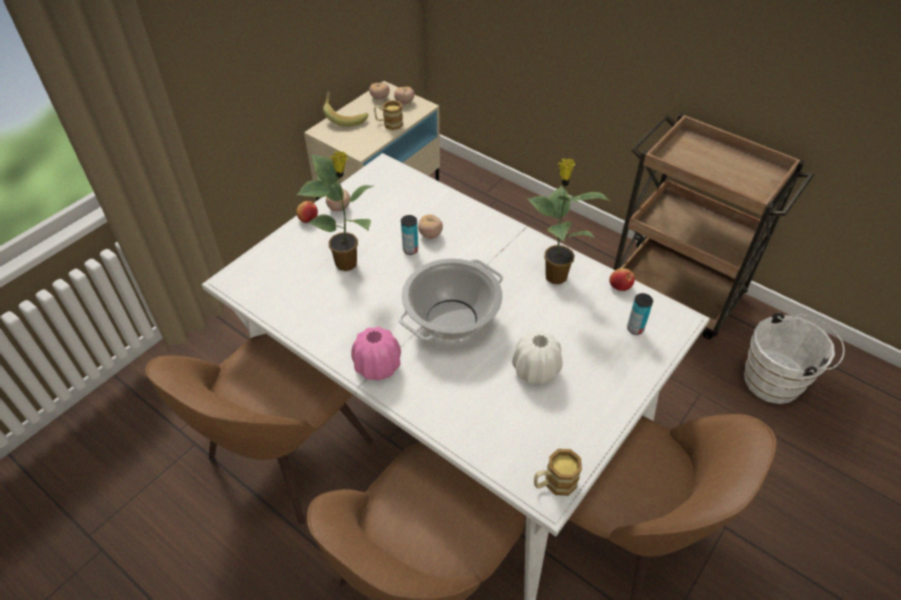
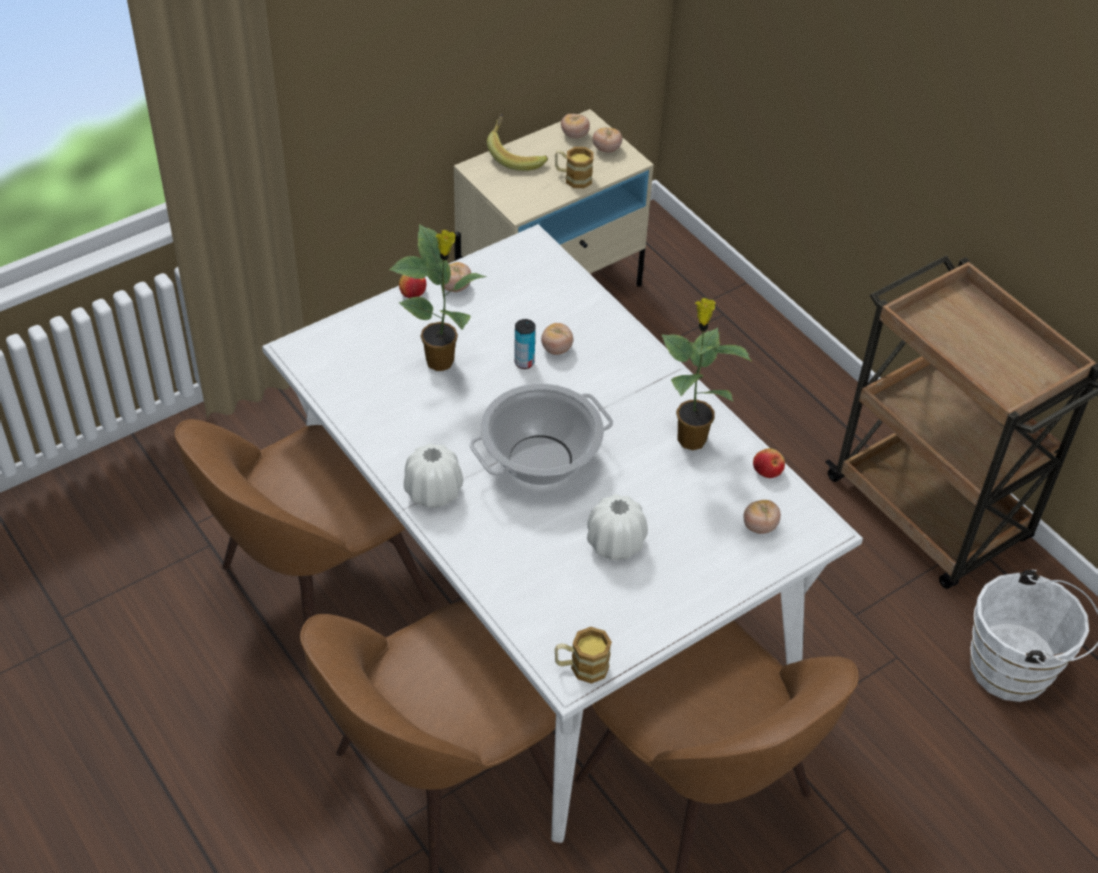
camera: 15 degrees right, 0 degrees up
(377, 366) = (433, 492): pink vase -> white vase
(635, 328) = (759, 526): can -> tomato

